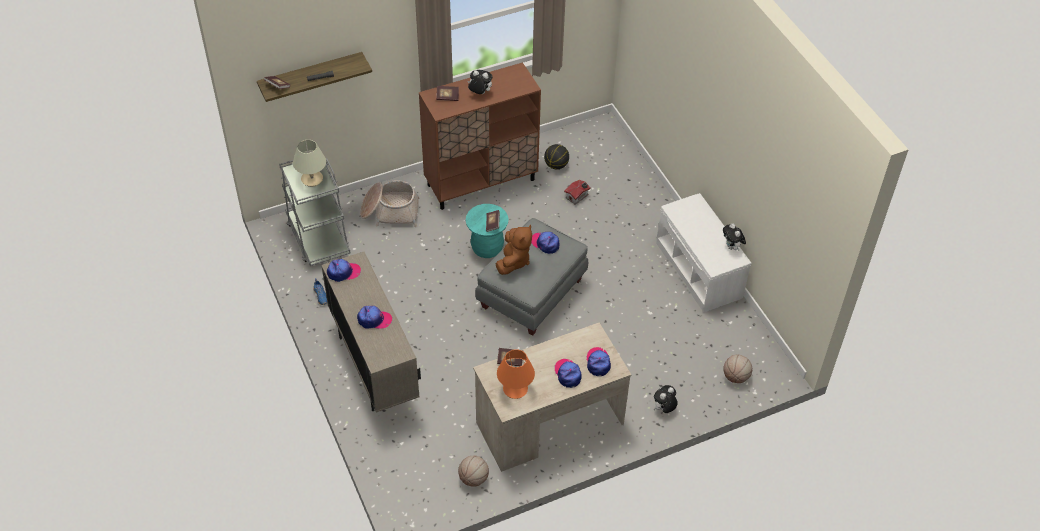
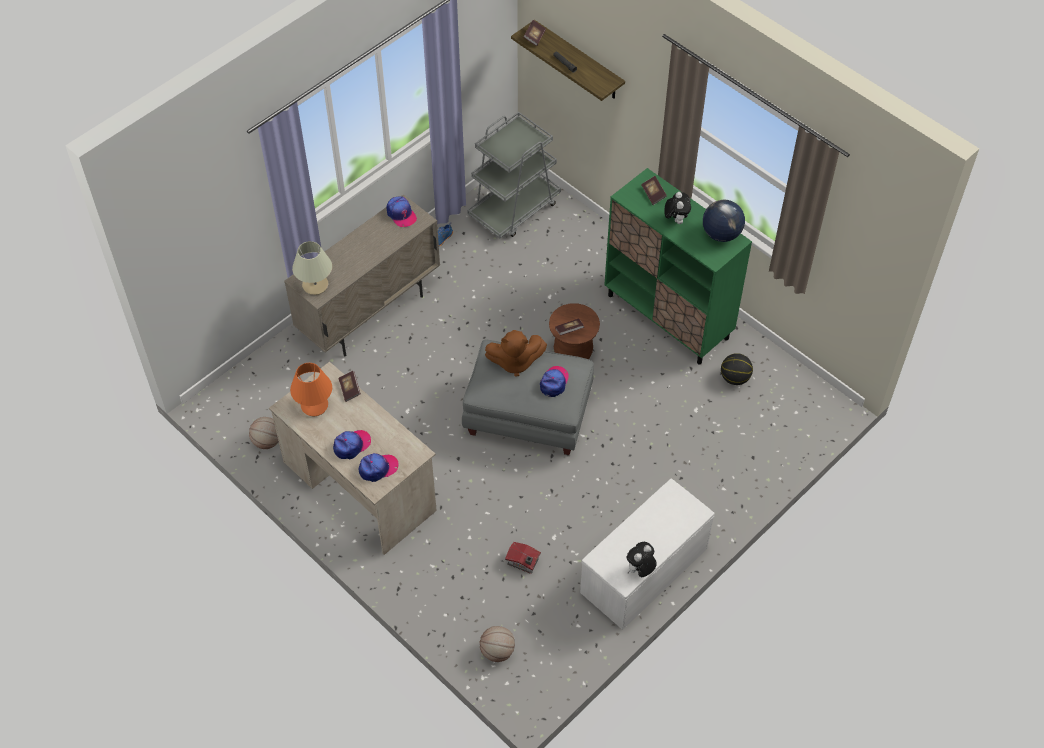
camera: 70 degrees right, 5 degrees up
(312, 179) = (515, 145): beige table lamp -> beige table lamp (315, 285)
(374, 320) = (351, 259): cap -> none
(390, 211) = (581, 253): basket -> none
(481, 182) = (668, 317): brown cabinet -> green cabinet
(487, 248) = (573, 354): turquoise stool -> brown stool
(507, 75) = (721, 234): none -> globe
(577, 196) = (697, 414): toy house -> toy house (523, 563)
(664, 409) = (421, 589): plush toy -> none

